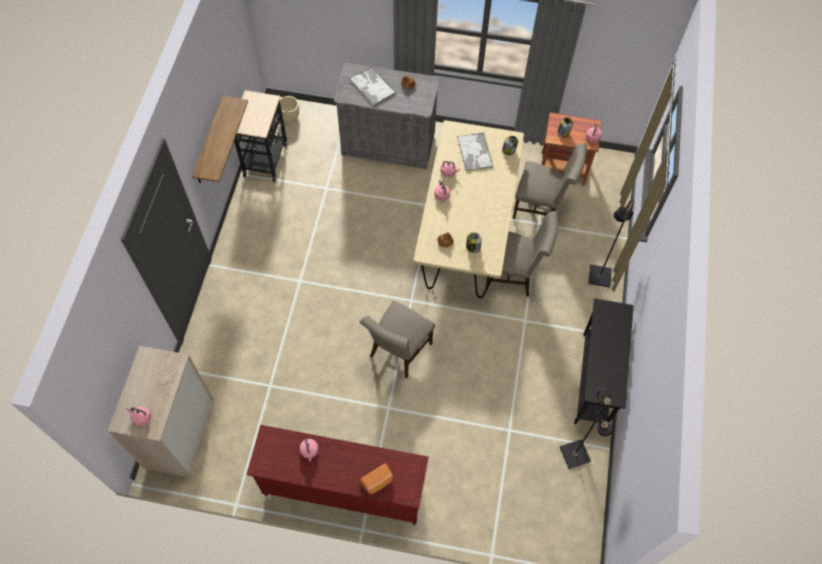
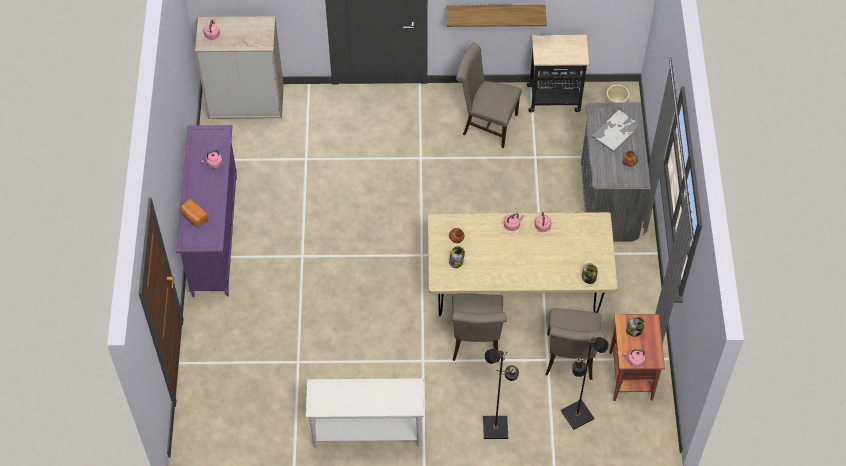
camera: 80 degrees right, 5 degrees down
(343, 492) = (214, 236): red dresser -> purple dresser
(398, 352) = (361, 254): beige chair -> beige chair (486, 124)
(475, 152) = (575, 247): tray -> none
(574, 454) = (283, 423): black floor lamp -> black floor lamp (577, 415)
(594, 381) = (366, 434): black console table -> white console table

